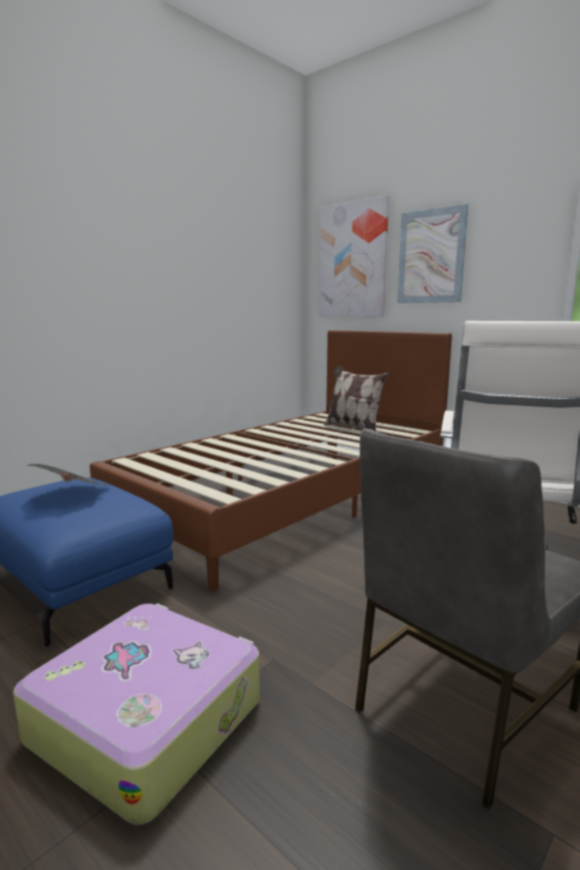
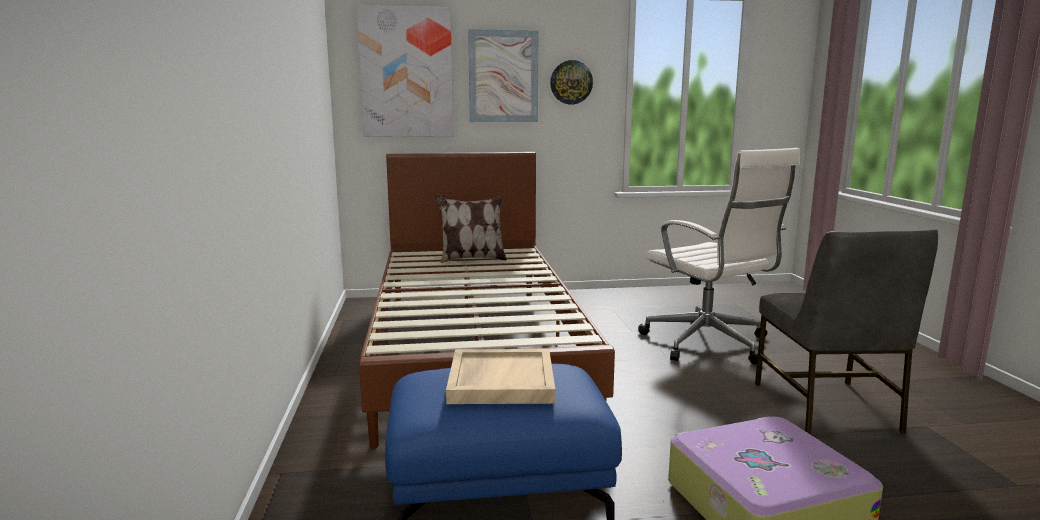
camera: 50 degrees left, 0 degrees up
(73, 494) = (500, 380): newspaper -> beige tray
(500, 257) = (571, 82): none -> wall clock

